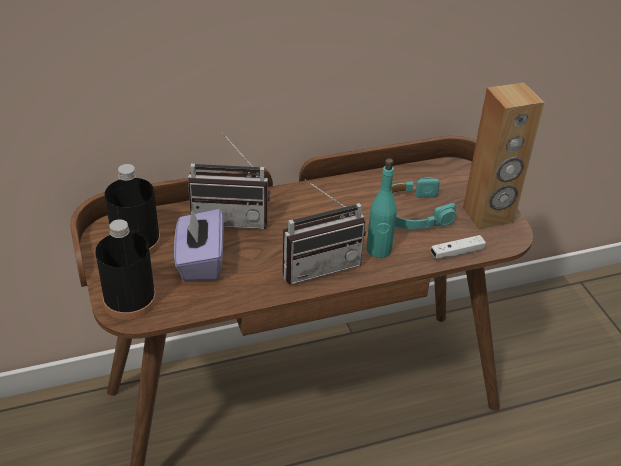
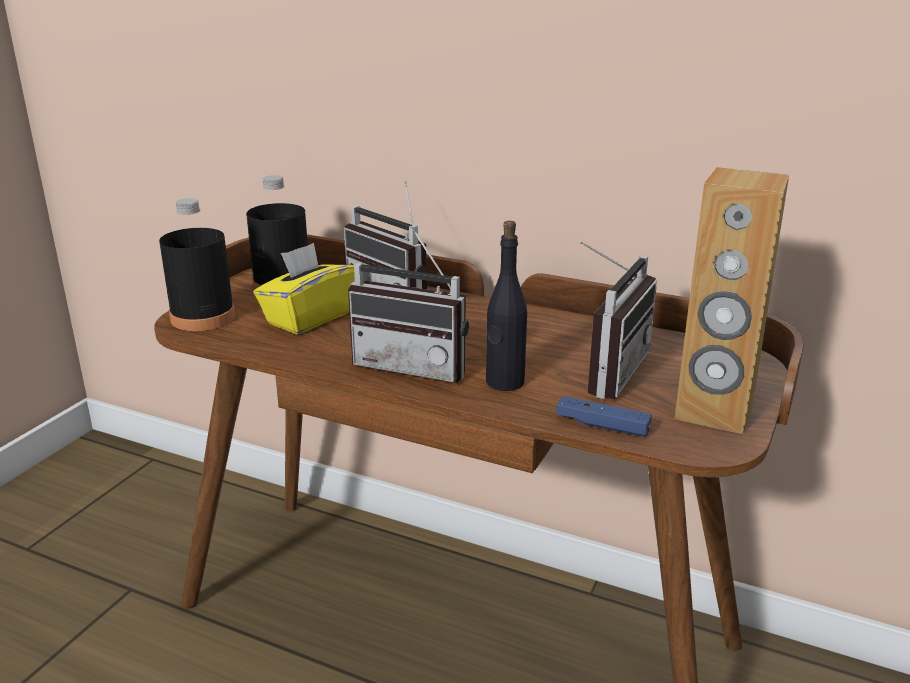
camera: 45 degrees right, 15 degrees down
(200, 261) = (309, 318): purple tissue box -> yellow tissue box
(379, 249) = (504, 382): turquoise bottle -> black bottle
(412, 213) = (605, 371): turquoise headphones -> radio
(457, 252) = (602, 425): white game controller -> blue game controller

